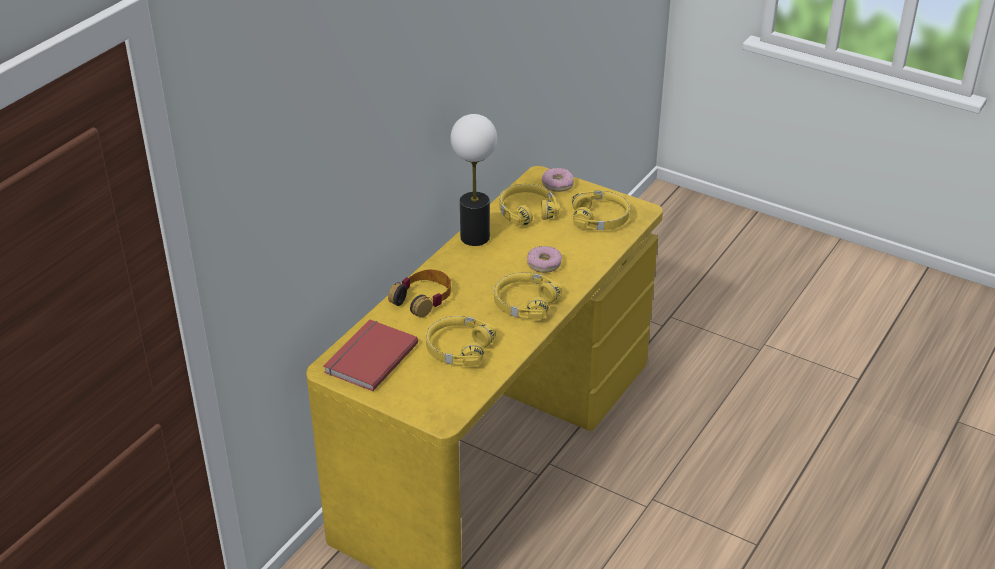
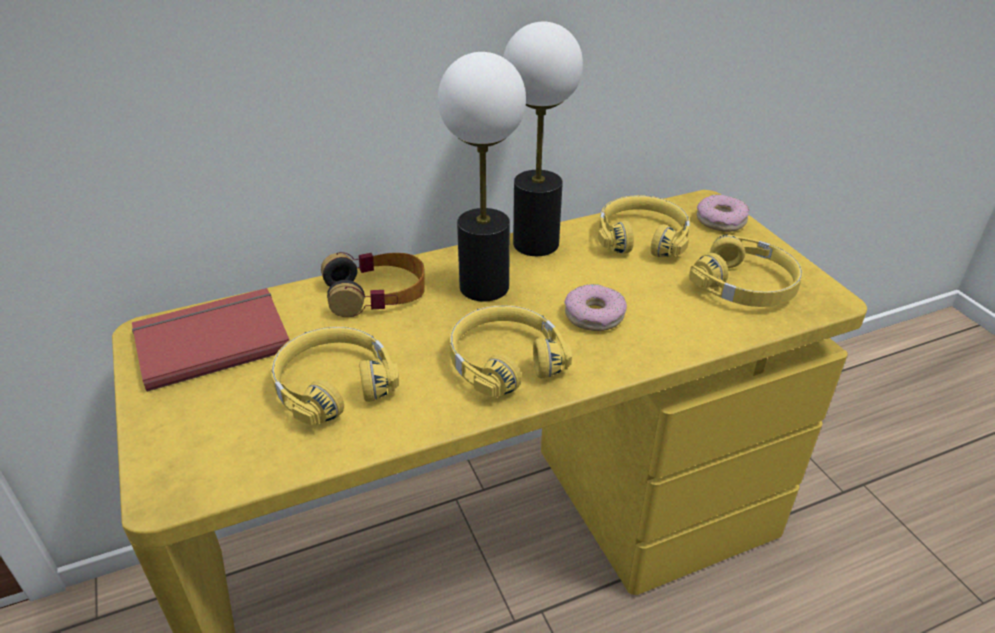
camera: 35 degrees right, 0 degrees up
(475, 272) = (484, 287): none -> table lamp

